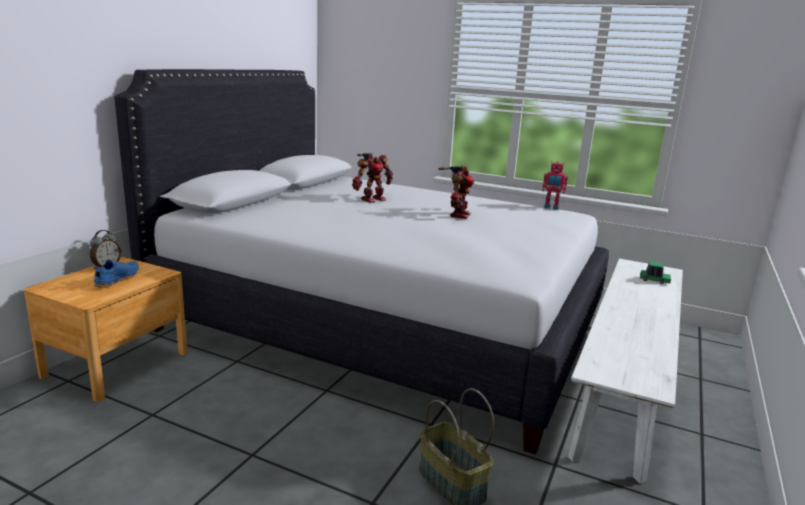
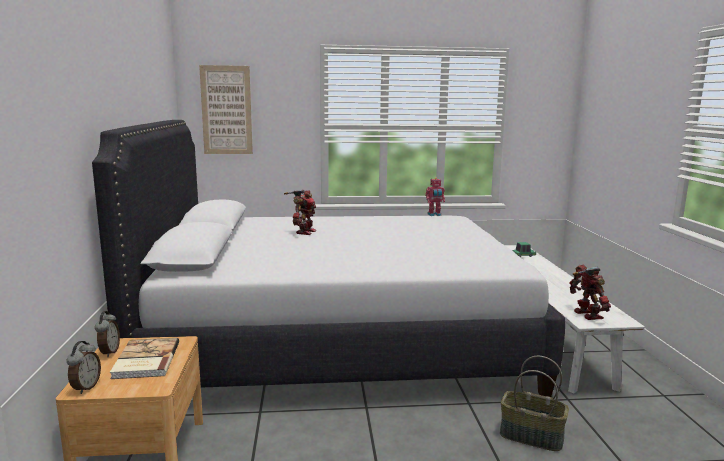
camera: 30 degrees left, 5 degrees down
(51, 287) = (85, 387): none -> alarm clock
(116, 279) = (145, 360): blue shoe -> book
(358, 64) = (226, 110): none -> picture
(458, 215) = (389, 232): toy robot -> toy robot (586, 315)

